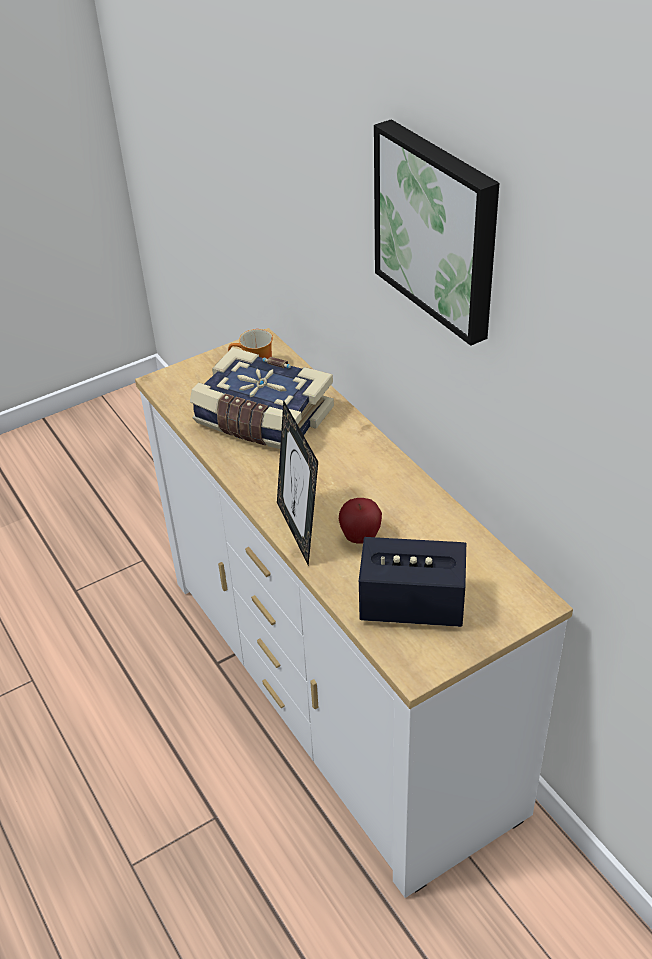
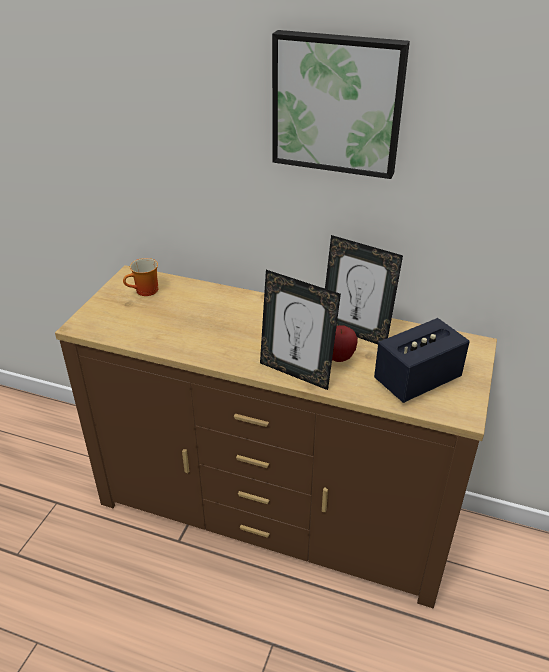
camera: 40 degrees left, 5 degrees down
(263, 420) = (188, 319): book -> none
(338, 688) = (274, 508): white dresser -> brown dresser
(413, 517) = (355, 332): none -> picture frame

